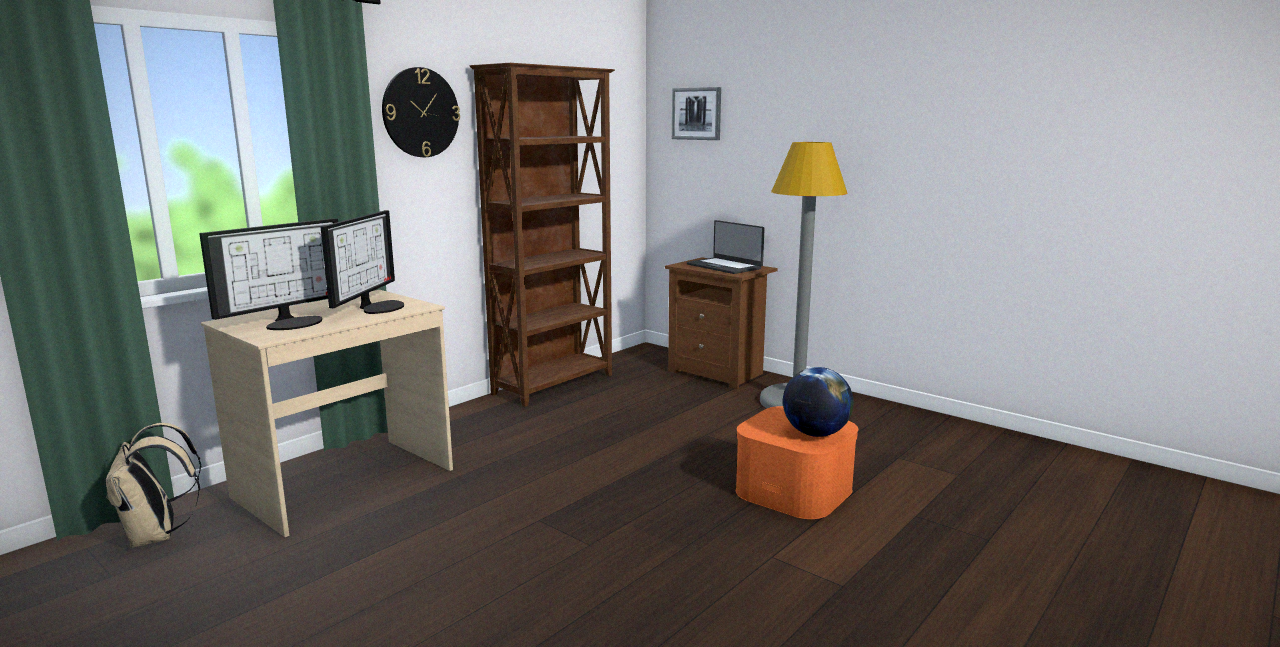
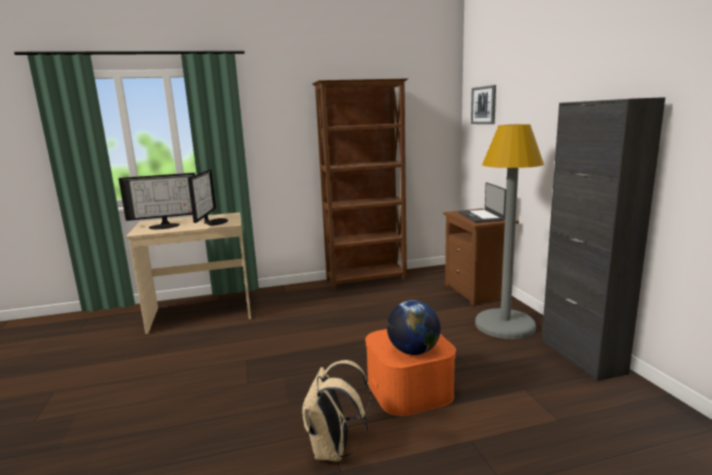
camera: 35 degrees right, 0 degrees up
(157, 536) = (112, 319): beige backpack -> beige backpack (334, 450)
(378, 307) = (214, 222): monitor -> monitor turned 45 degrees counterclockwise
(420, 112) = (279, 113): wall clock -> none
(906, 415) = (582, 357): none -> black cabinet

